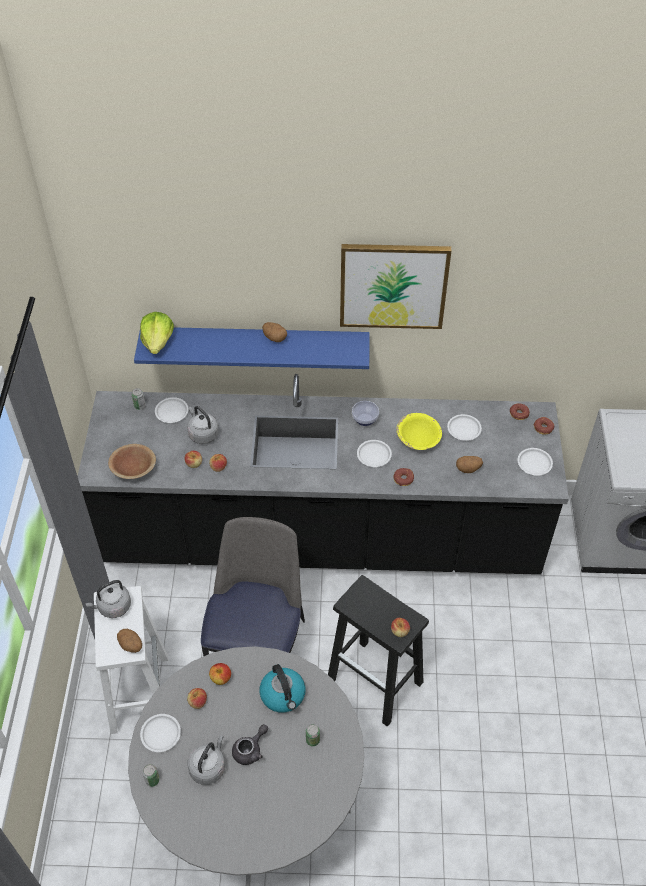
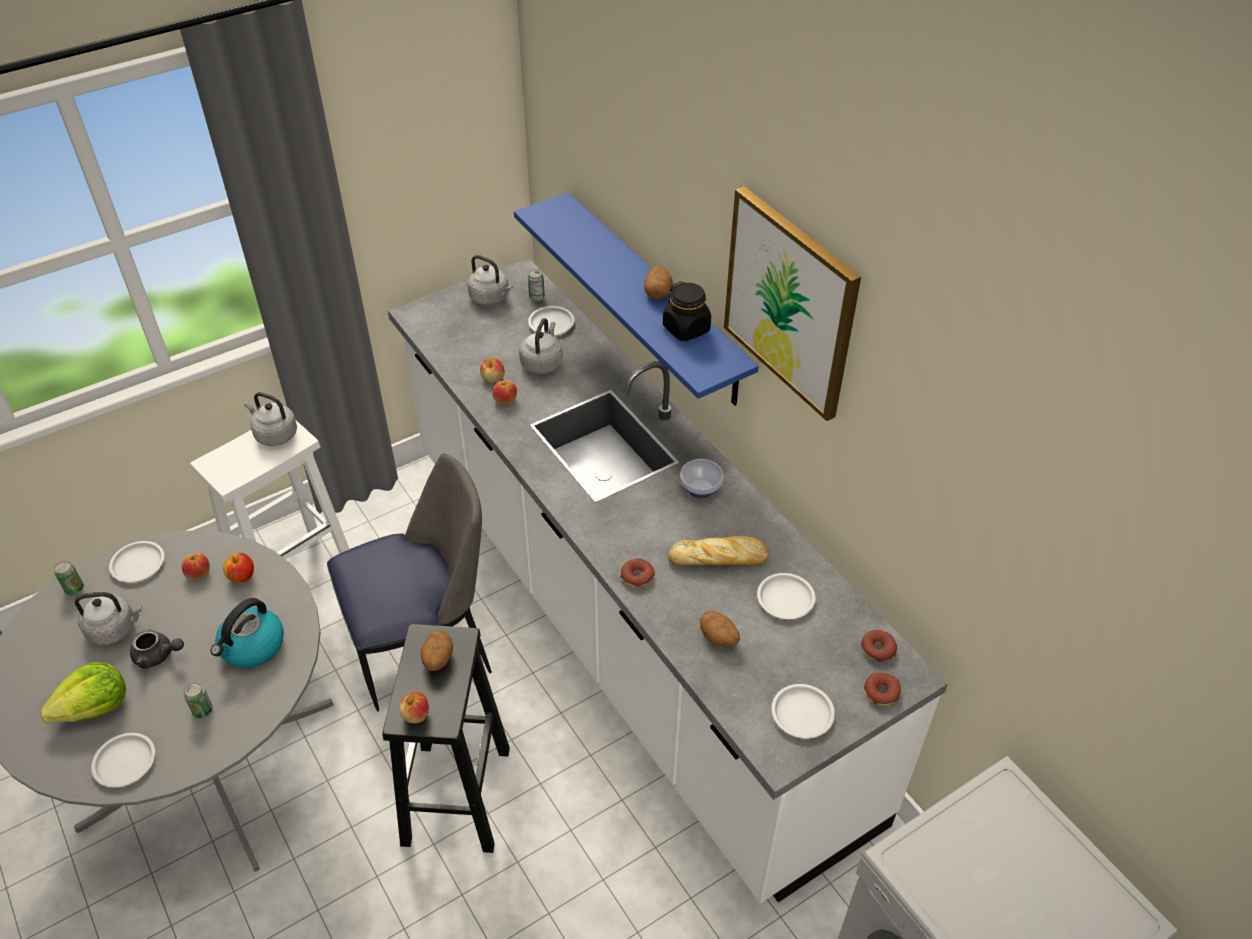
camera: 55 degrees right, 5 degrees down
(118, 428) = (491, 298): none -> grey kettle
(131, 645) = (233, 475): potato -> potato (437, 659)
(134, 469) = (445, 338): brown bowl -> none
(158, 342) = (557, 214): lettuce -> lettuce (95, 707)
(315, 343) = (686, 329): none -> black jar
(323, 537) = (625, 623): black counter -> white counter
(373, 455) = (650, 526): white plate -> white plate (125, 762)
(418, 439) = (719, 558): yellow bowl -> bread

